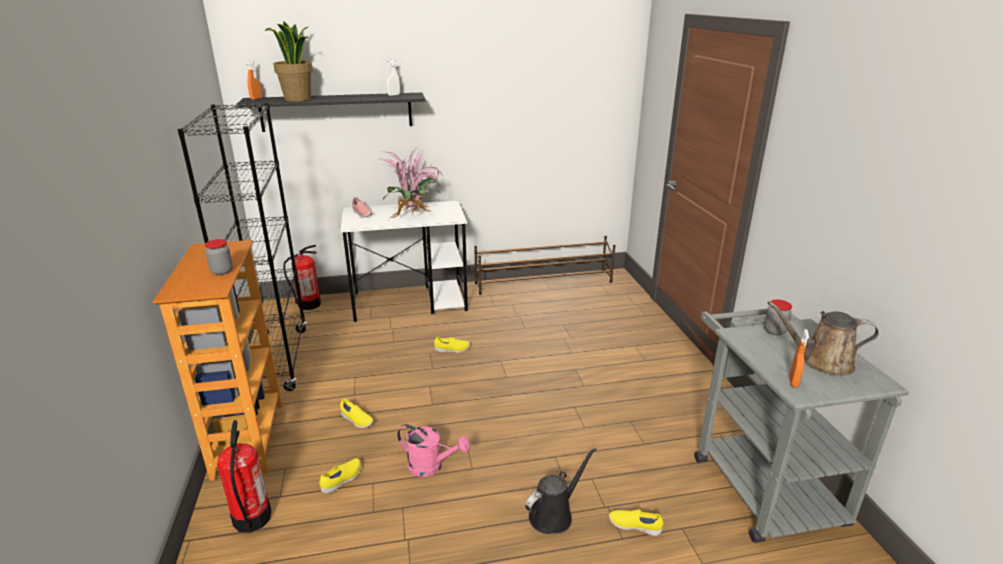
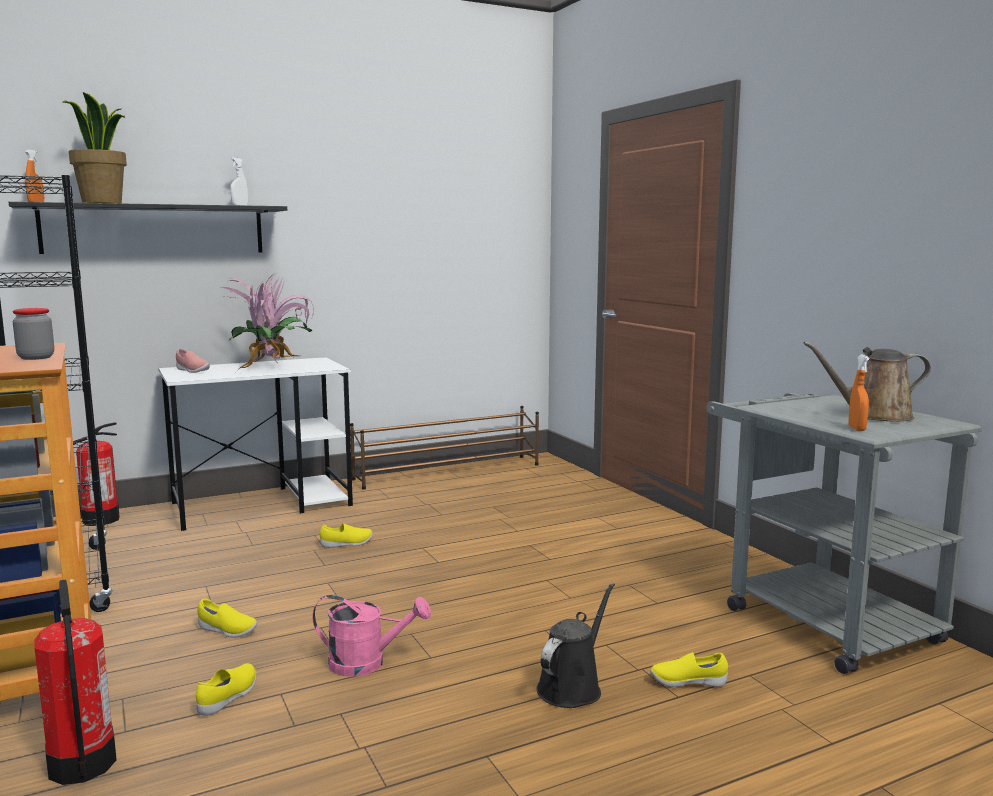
camera: 15 degrees left, 15 degrees down
(774, 331) = (804, 403): jar -> none

